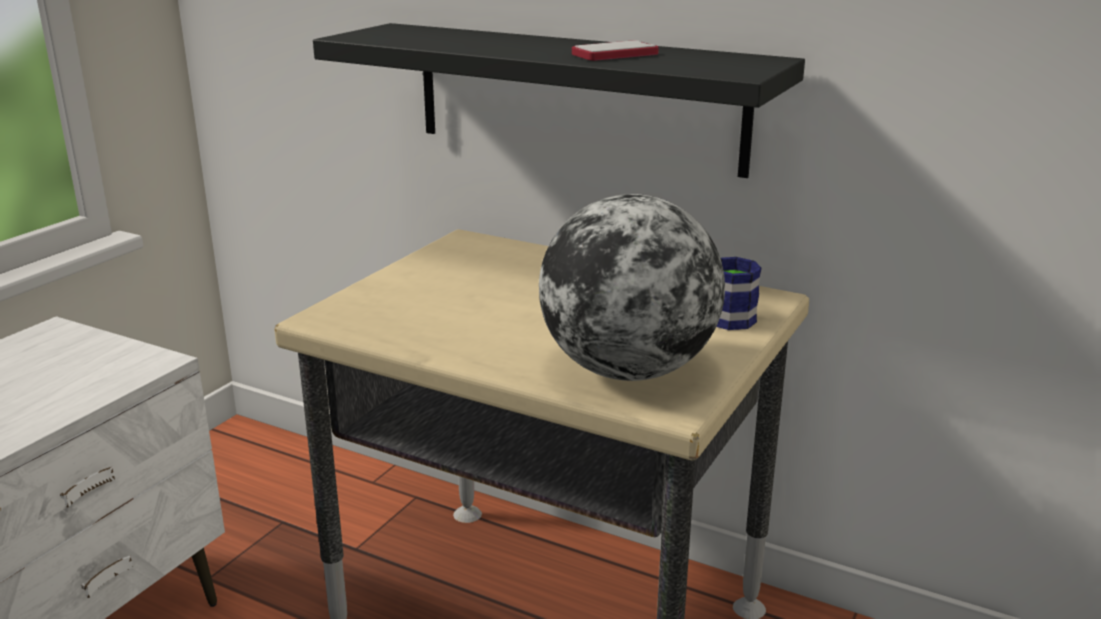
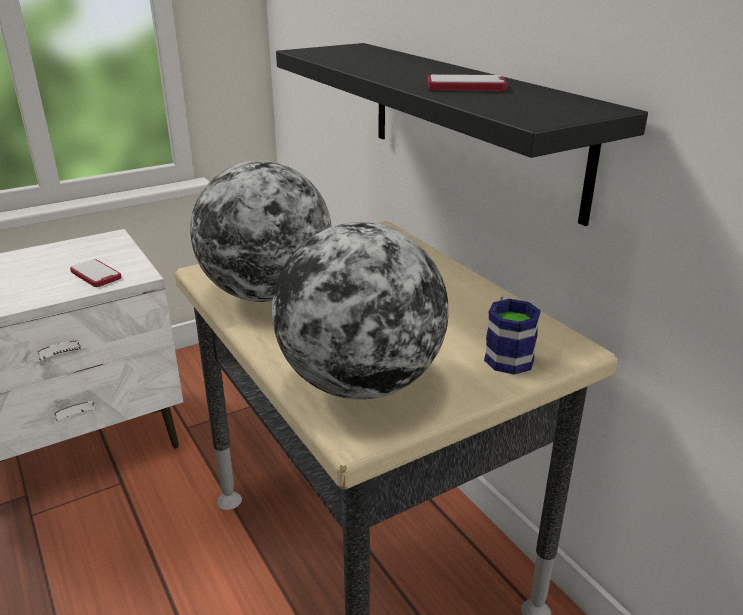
camera: 30 degrees right, 5 degrees up
(92, 375) = (96, 275): none -> phone
(426, 322) = (267, 294): none -> globe

